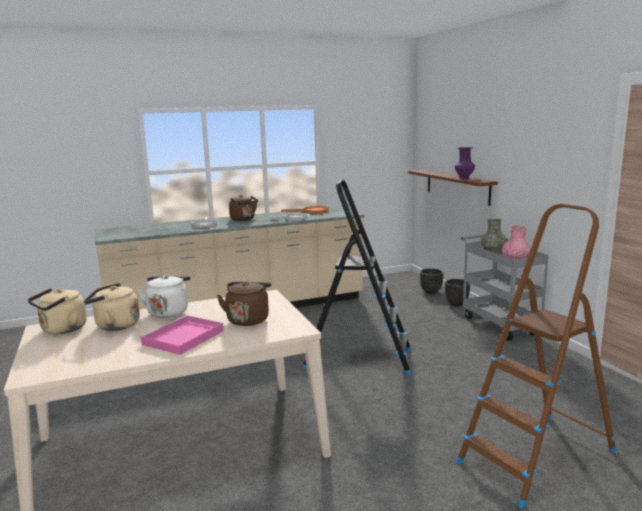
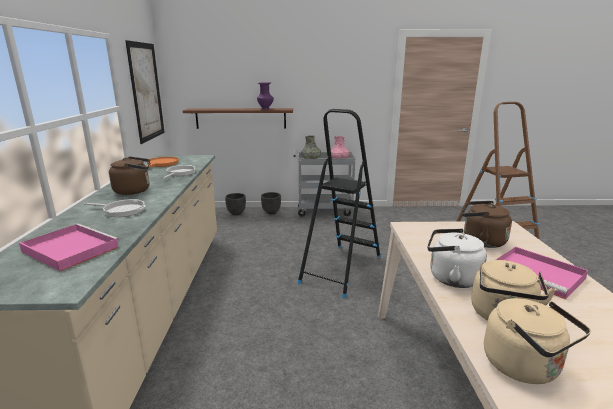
camera: 70 degrees left, 5 degrees up
(147, 230) = (69, 249): none -> pink tray
(374, 150) = (146, 92): none -> picture

